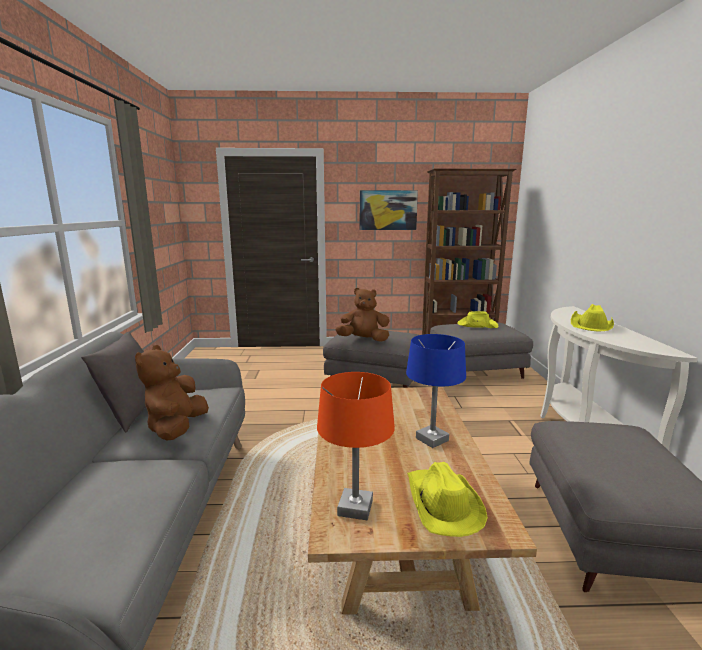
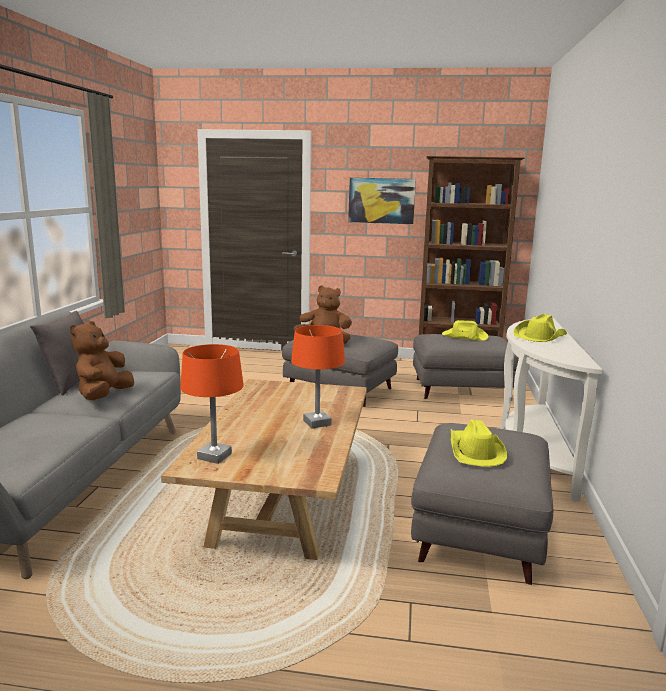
camera: 10 degrees right, 0 degrees up
(432, 439) = (317, 423): blue table lamp -> orange table lamp
(442, 503) = (286, 461): yellow hat -> yellow hat (475, 451)

